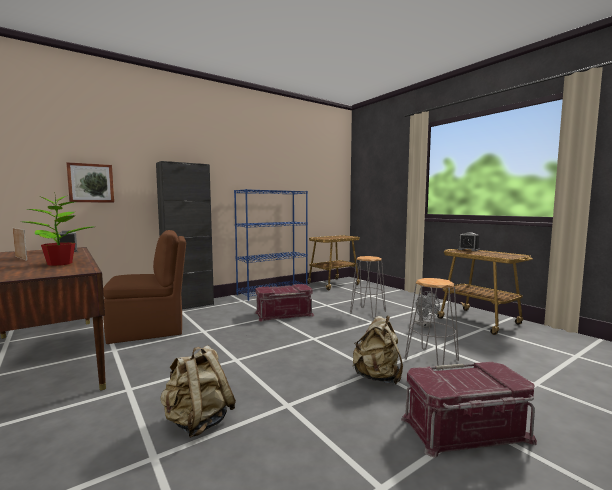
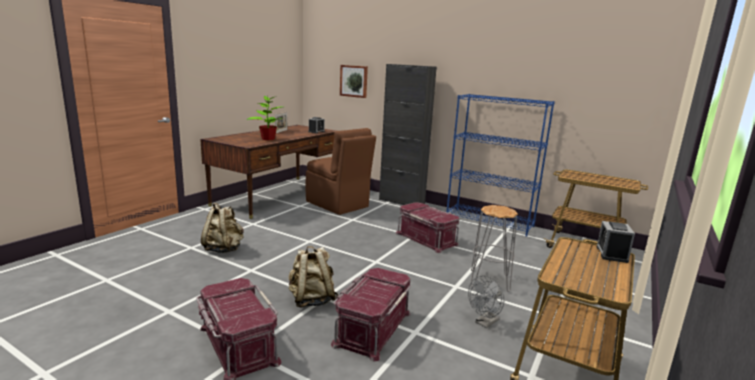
camera: 65 degrees right, 10 degrees up
(431, 359) = (372, 328): grey stool -> red storage box

